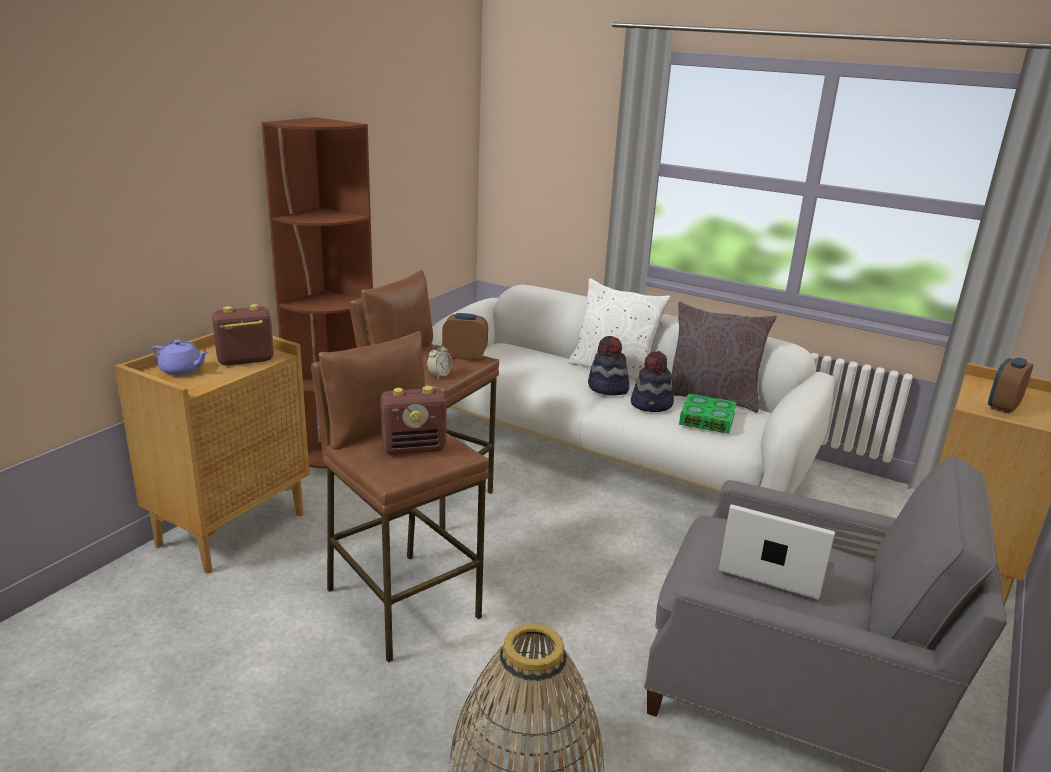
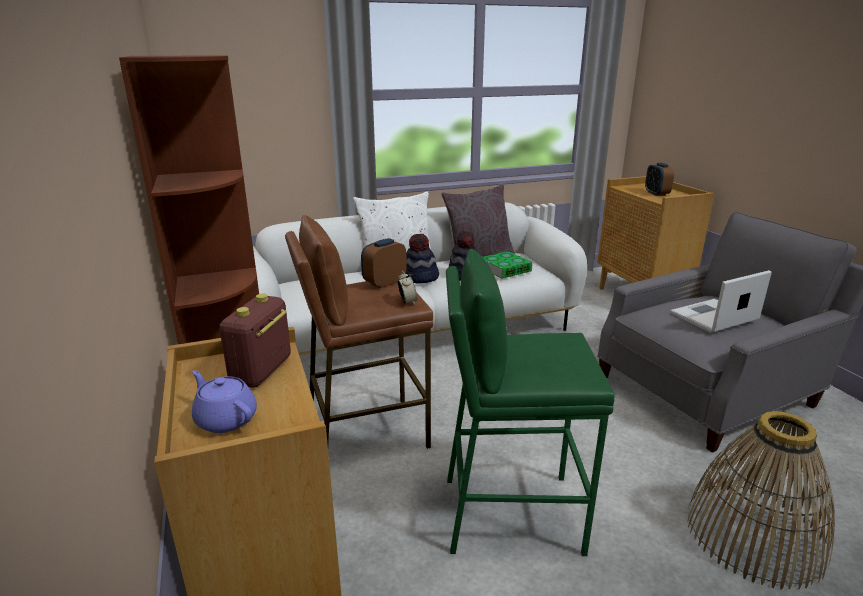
camera: 50 degrees left, 0 degrees up
(182, 370) = (225, 419): purple teapot -> purple teapot turned 105 degrees counterclockwise
(402, 603) = (510, 513): brown stool -> green stool
(414, 448) = (545, 353): radio -> none

